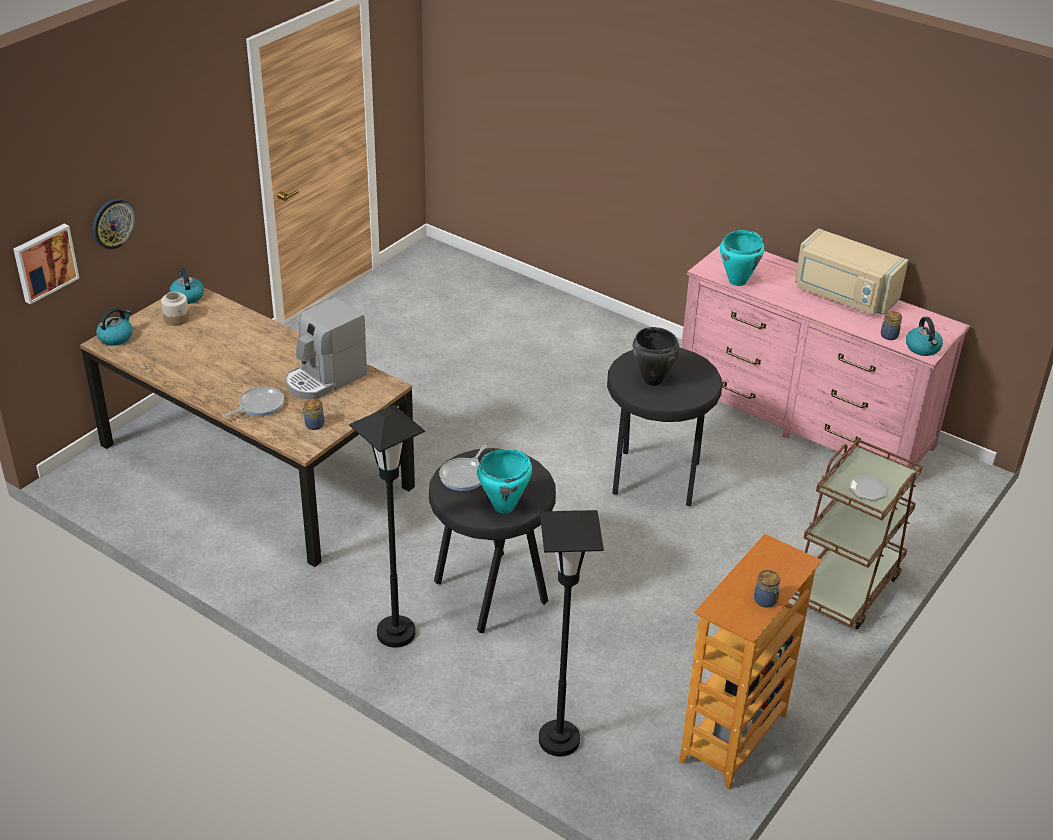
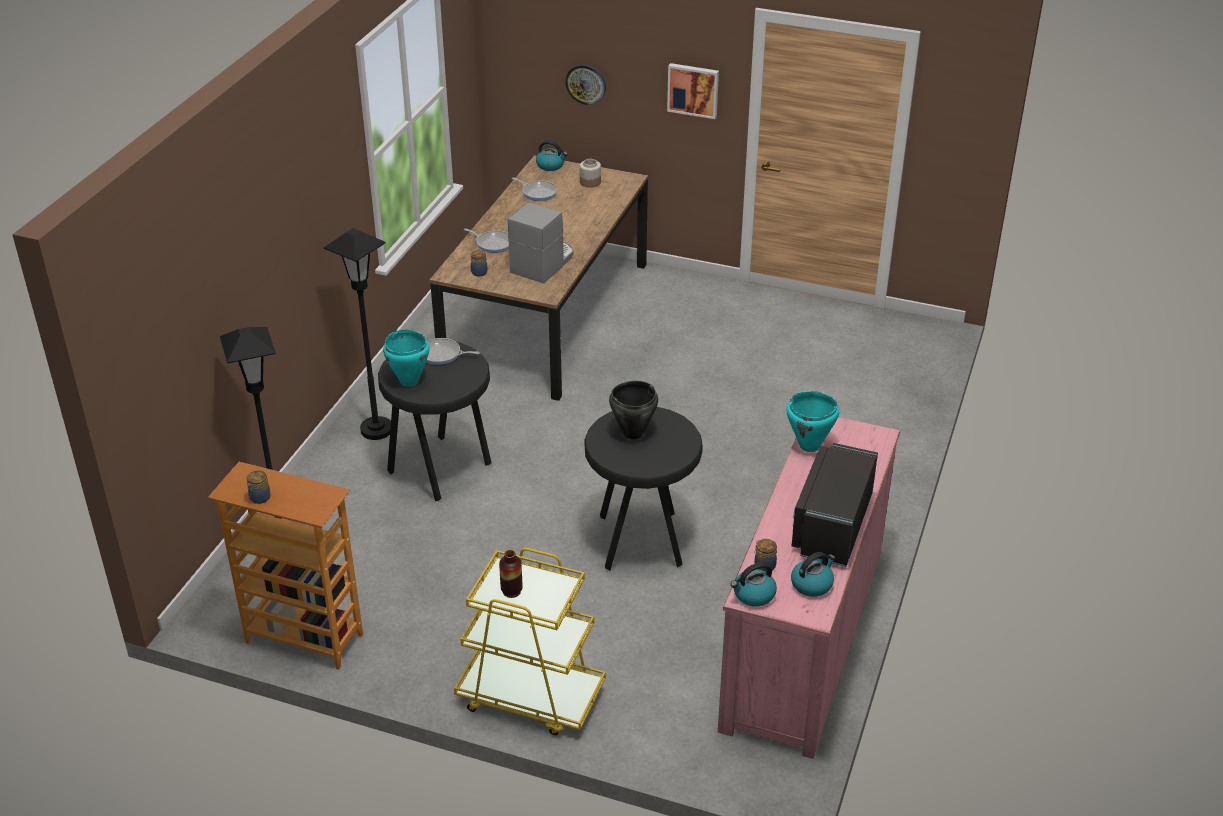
camera: 75 degrees right, 0 degrees up
(44, 262) = (521, 76): picture -> picture (693, 90)
(170, 356) = (538, 192): none -> frying pan
(187, 296) = (624, 179): kettle -> kettle (812, 584)
(324, 379) = (543, 263): coffee machine -> coffee machine turned 90 degrees clockwise
(844, 295) = (830, 525): beige microwave -> black microwave
(845, 587) = (530, 696): brown cart -> yellow cart
(867, 489) = (511, 591): plate -> vase

